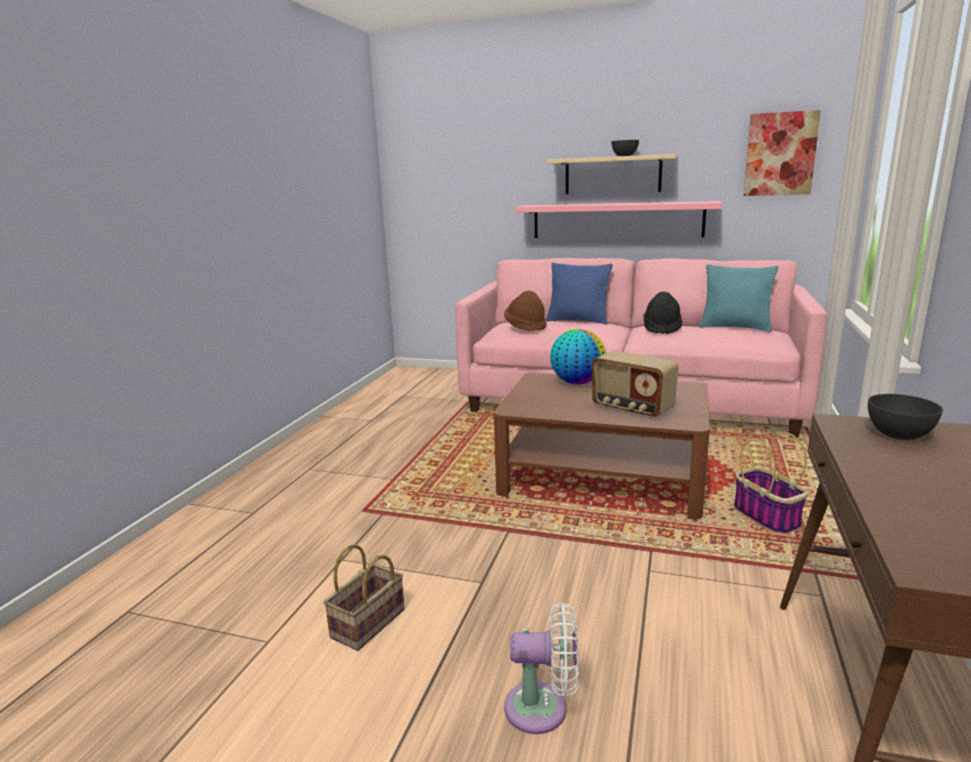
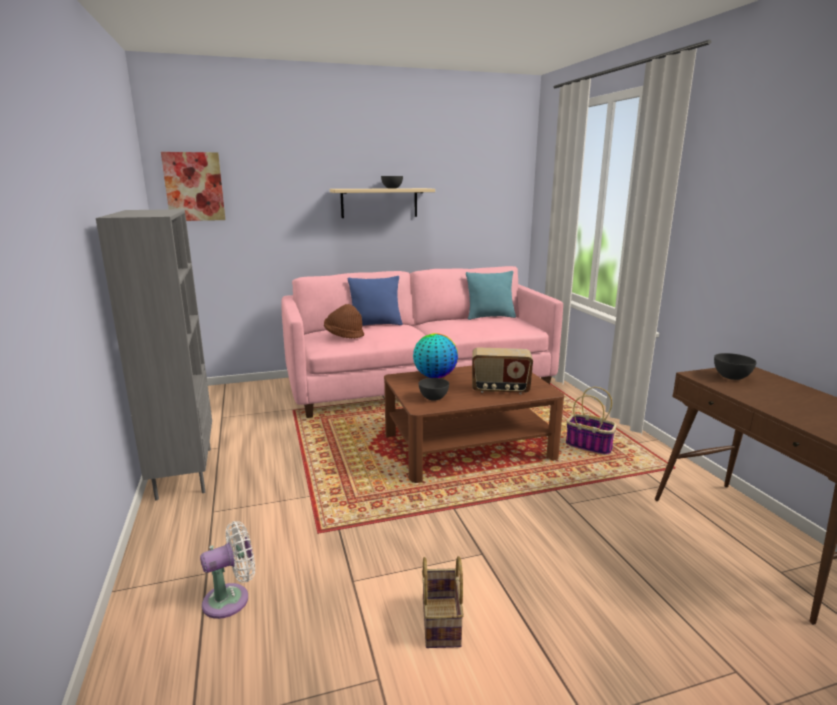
camera: 35 degrees left, 0 degrees up
(324, 433) = (183, 472): none -> grey bookcase
(540, 402) = (433, 398): none -> grey bowl
(543, 708) = (619, 621): white fan -> white fan (231, 599)
(616, 220) = (384, 239): pink shelf -> none
(662, 329) = (448, 324): black hat -> none
(780, 154) = (494, 190): picture -> picture (194, 187)

